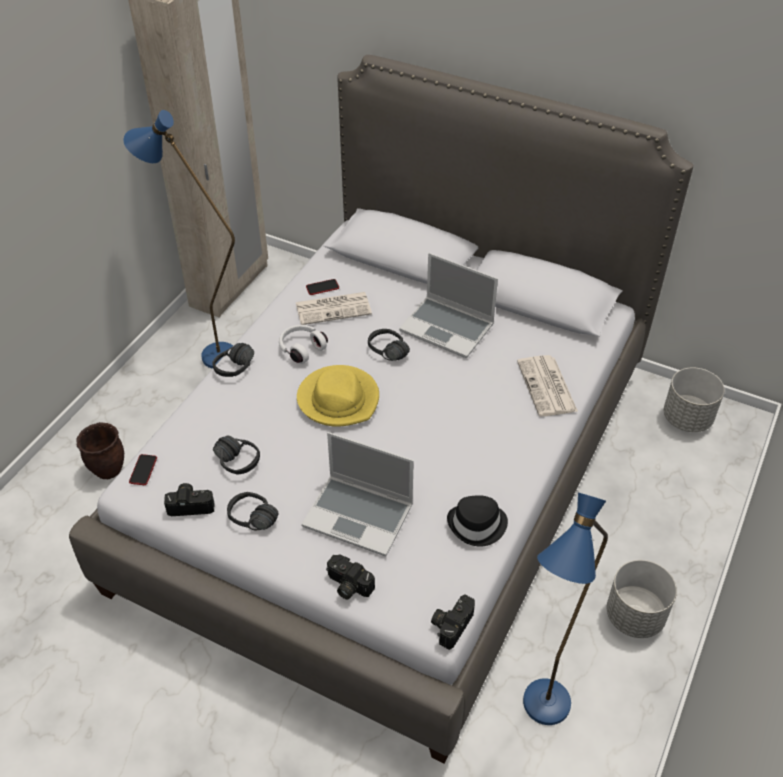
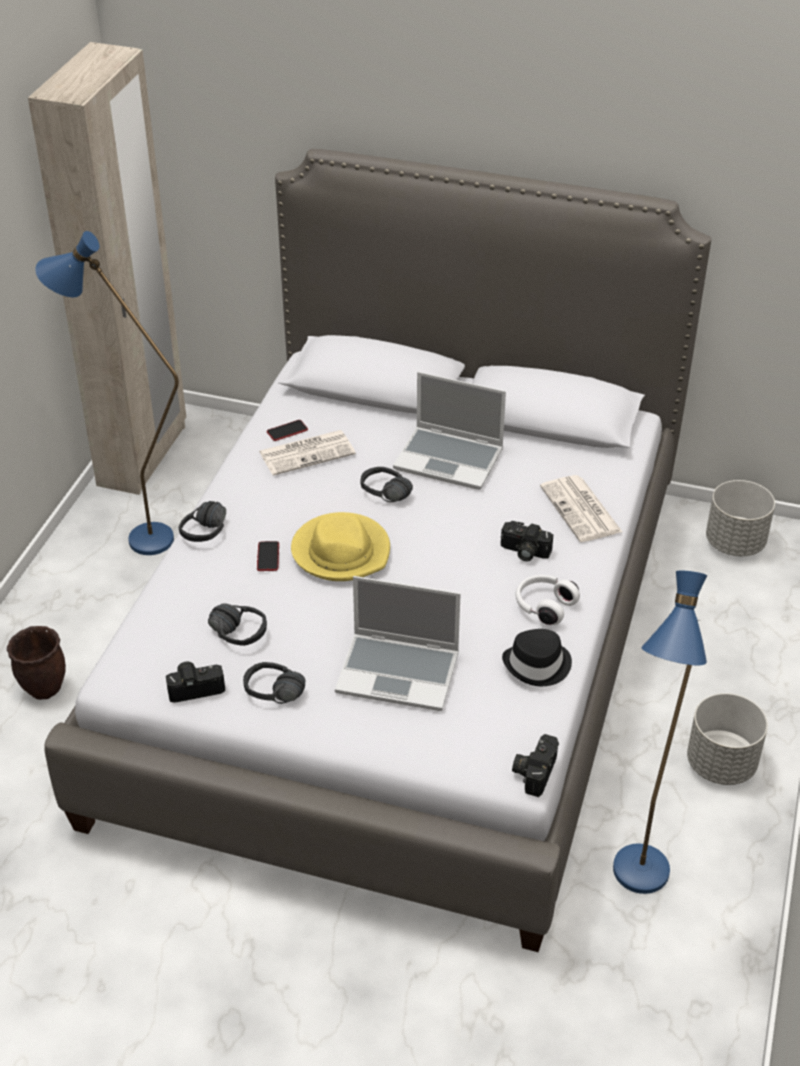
camera: 10 degrees left, 5 degrees down
(143, 470) = (126, 657): phone -> phone (268, 557)
(301, 348) = (280, 501): white headphones -> white headphones (544, 606)
(347, 585) = (405, 747): camera -> camera (524, 552)

